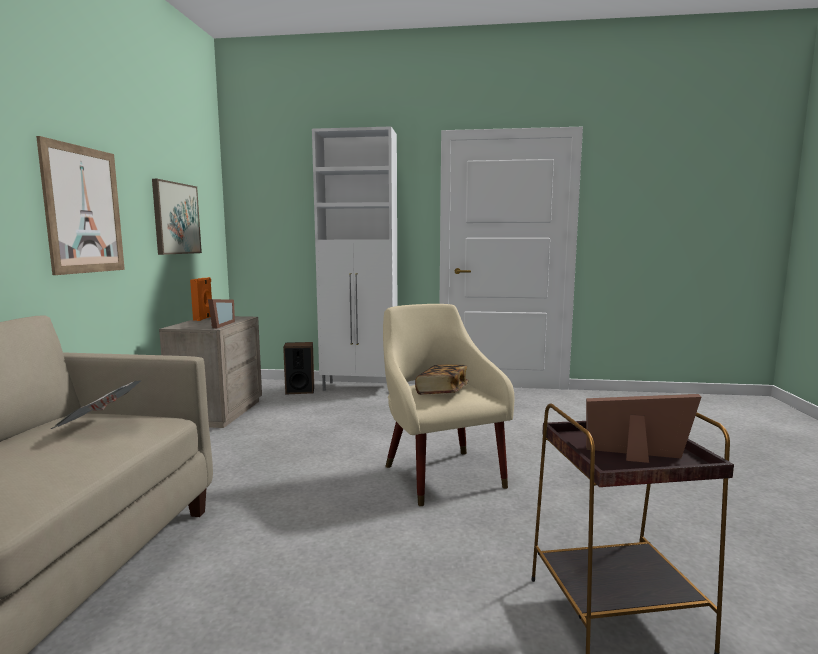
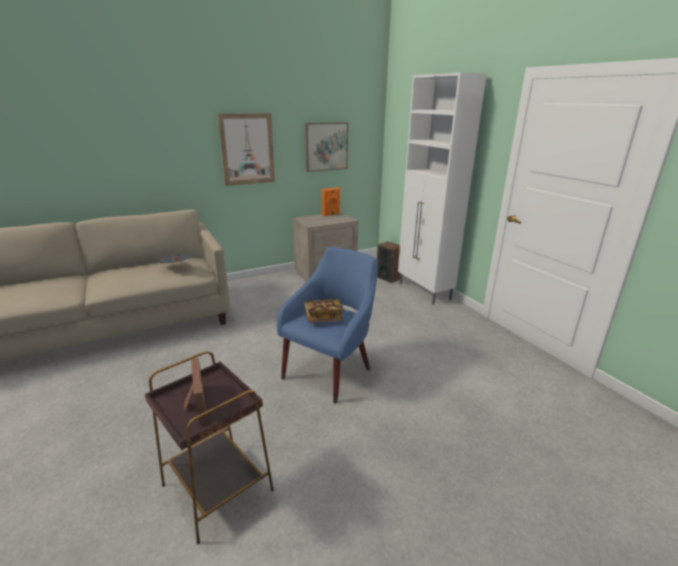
camera: 55 degrees right, 15 degrees up
(218, 325) = (319, 223): picture frame -> none
(440, 472) = (330, 370): beige armchair -> blue armchair

